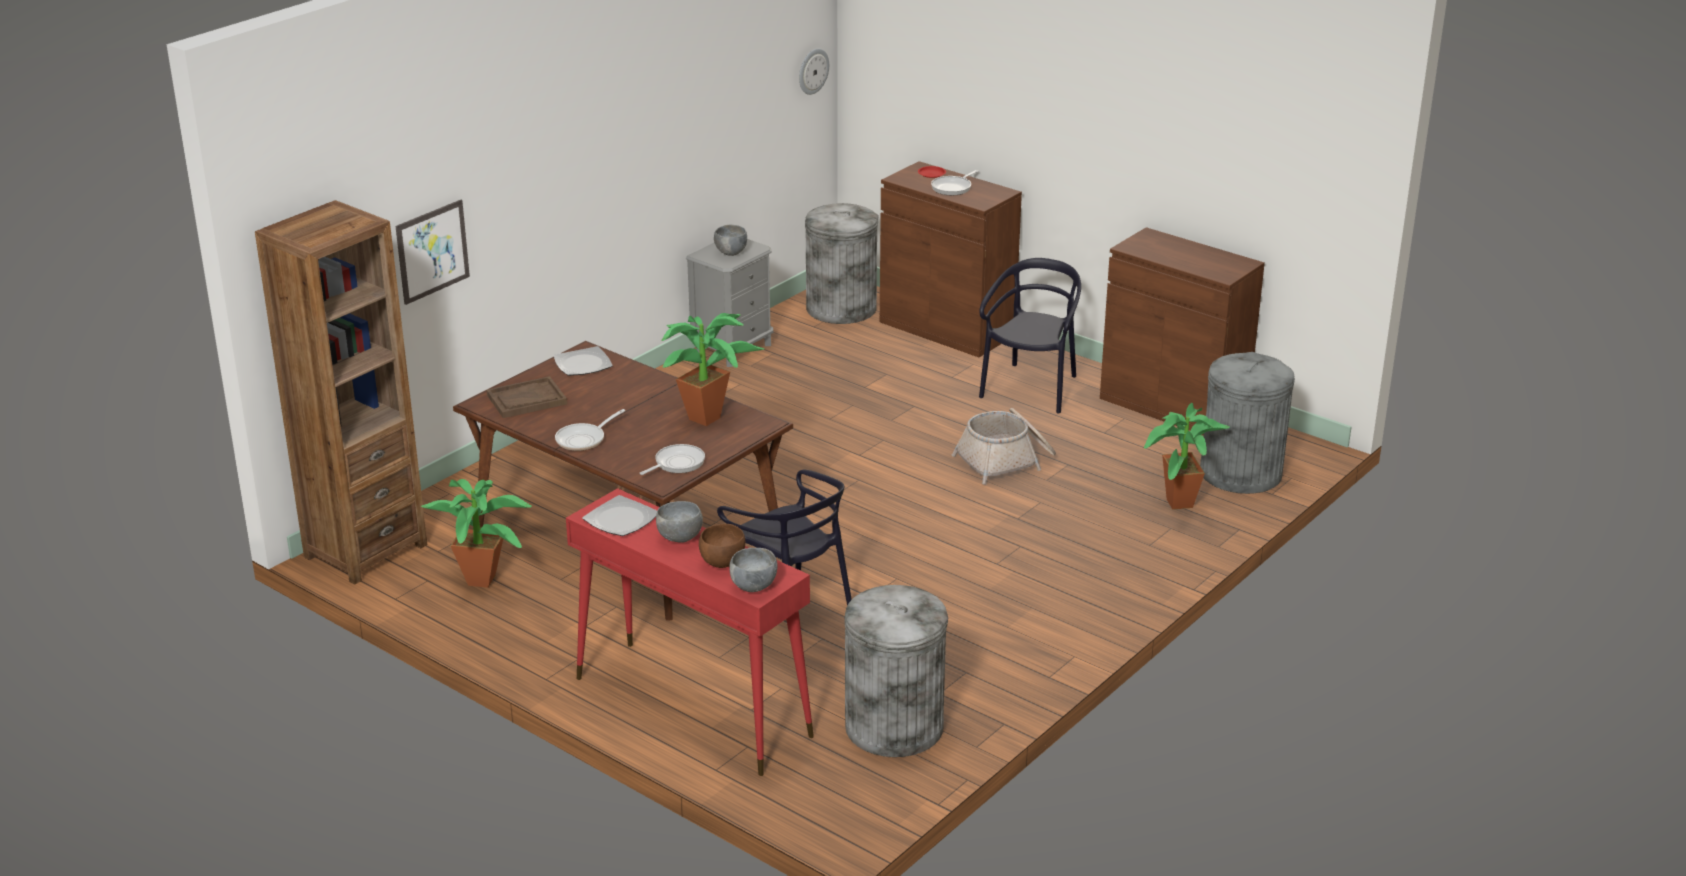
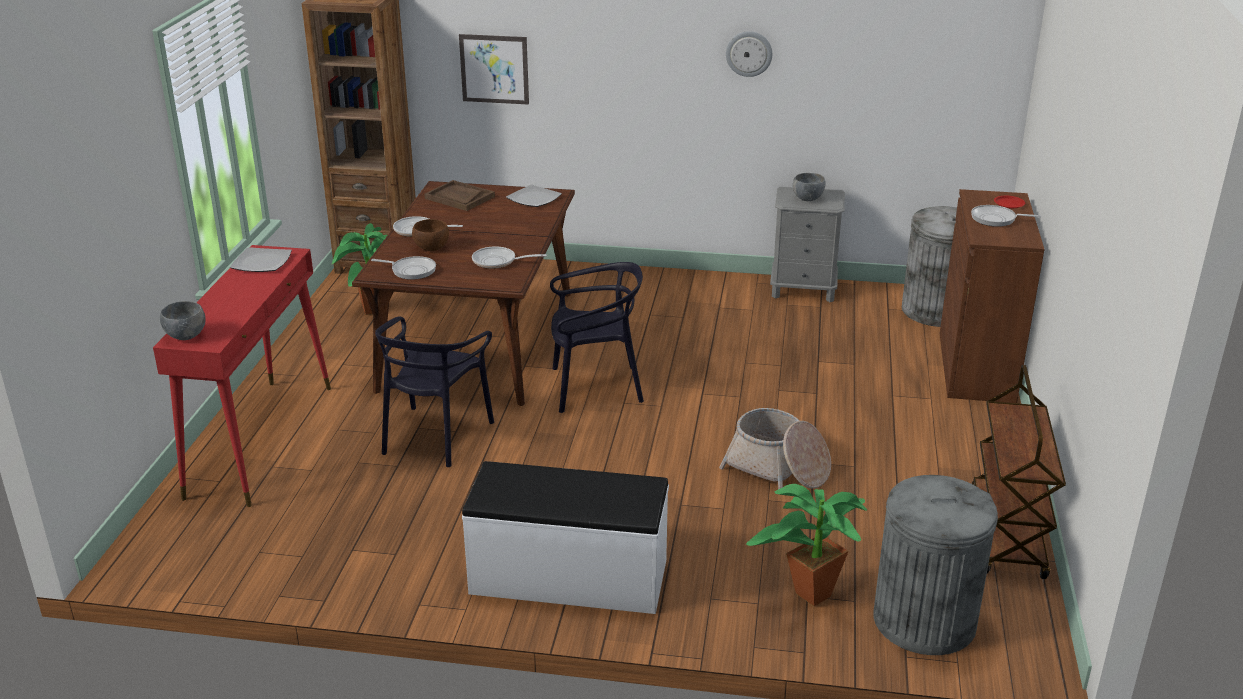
camera: 60 degrees right, 0 degrees up
(680, 538) = (246, 290): grey bowl -> none
(711, 417) = (498, 262): potted plant -> frying pan
(722, 562) = (218, 314): brown bowl -> brown bowl (431, 248)
(812, 71) = (989, 73): wall clock -> wall clock (749, 53)
(894, 727) = (286, 542): grey trash can -> none
(1031, 389) = (927, 441): black chair -> black chair (595, 387)
(1072, 597) = (568, 578): none -> white bench
(1173, 406) = (1008, 534): brown cabinet -> brown cart

